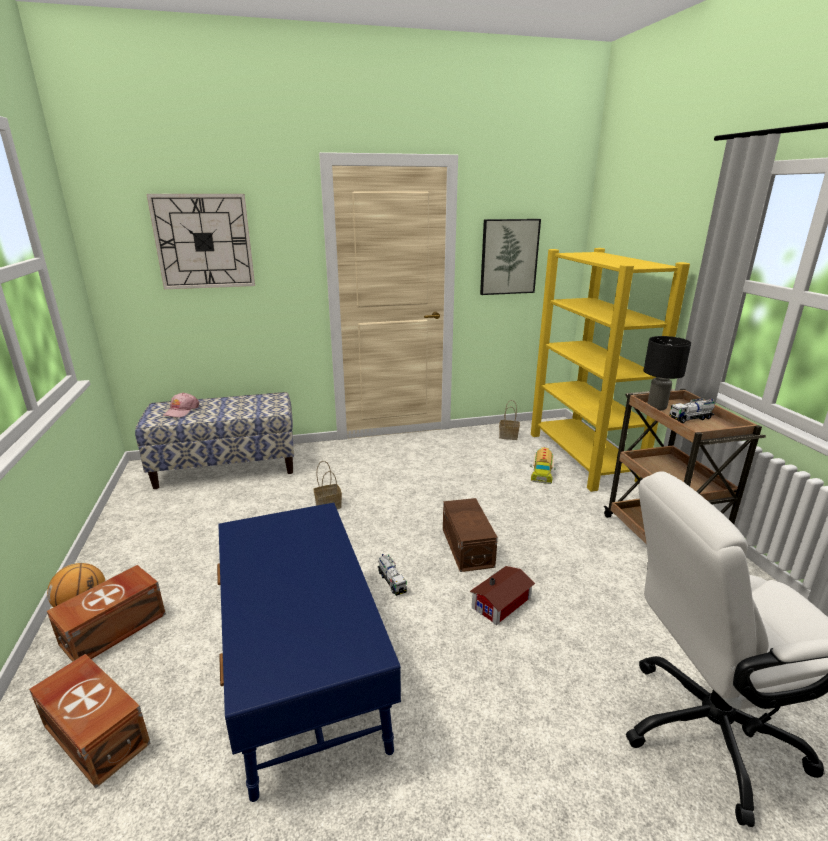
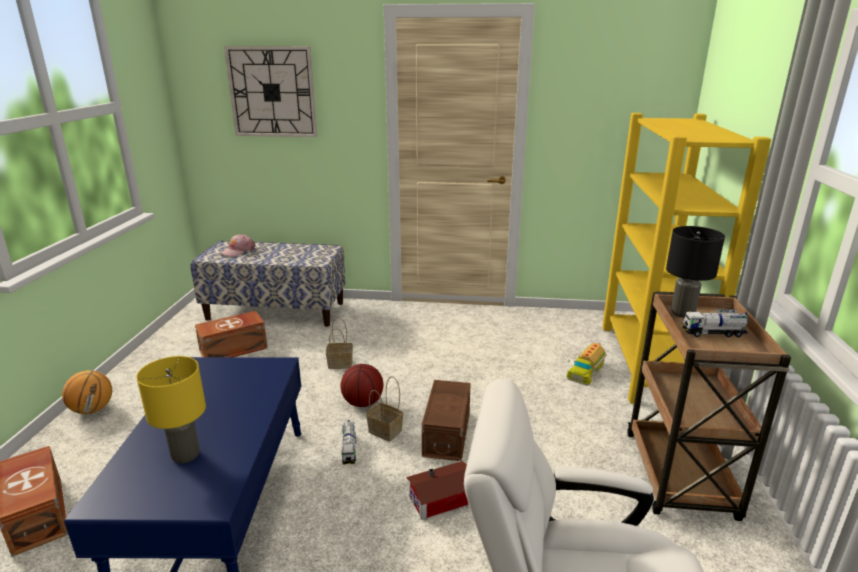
camera: 20 degrees right, 0 degrees up
(116, 629) = (103, 433): brown storage box -> brown storage box (235, 349)
(301, 618) = (184, 455): none -> yellow table lamp
(375, 536) = (363, 402): none -> basketball
(509, 257) = (593, 119): picture -> none
(509, 436) = (575, 325): basket -> basket (386, 431)

